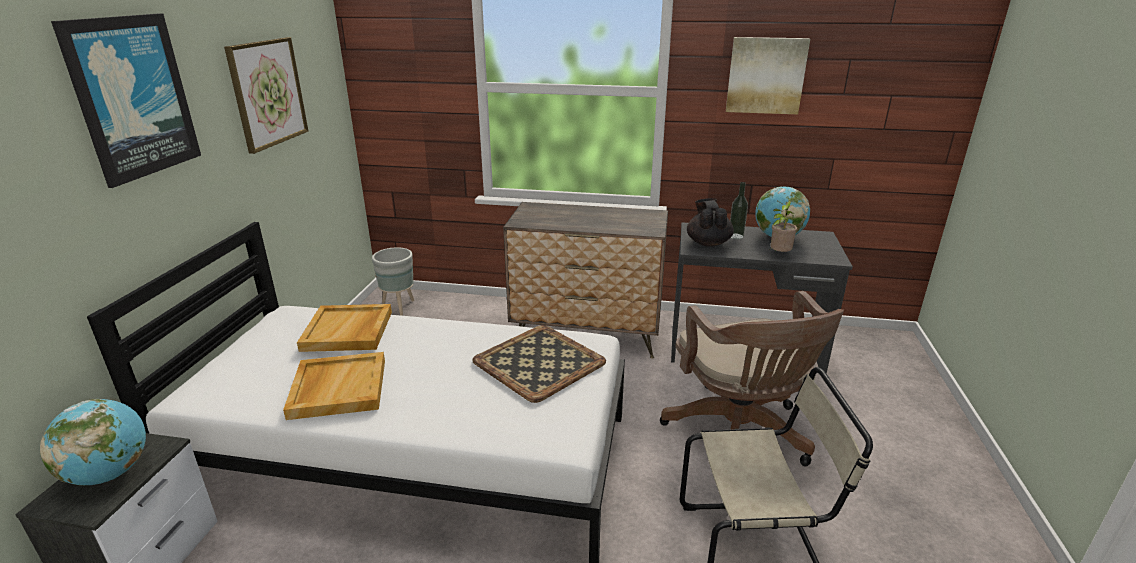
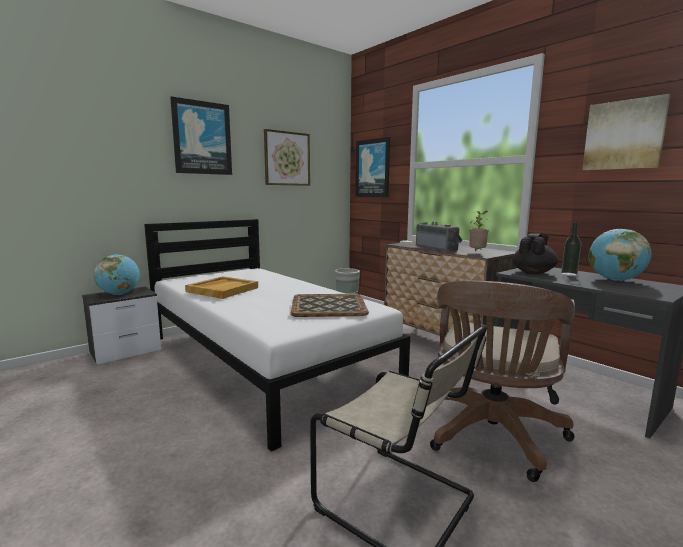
camera: 40 degrees right, 15 degrees down
(348, 331) = (263, 277): beige tray -> none
(400, 85) = (373, 168): none -> picture
(581, 223) = (438, 248): none -> radio
(778, 255) = (592, 285): potted plant -> potted plant (477, 253)

